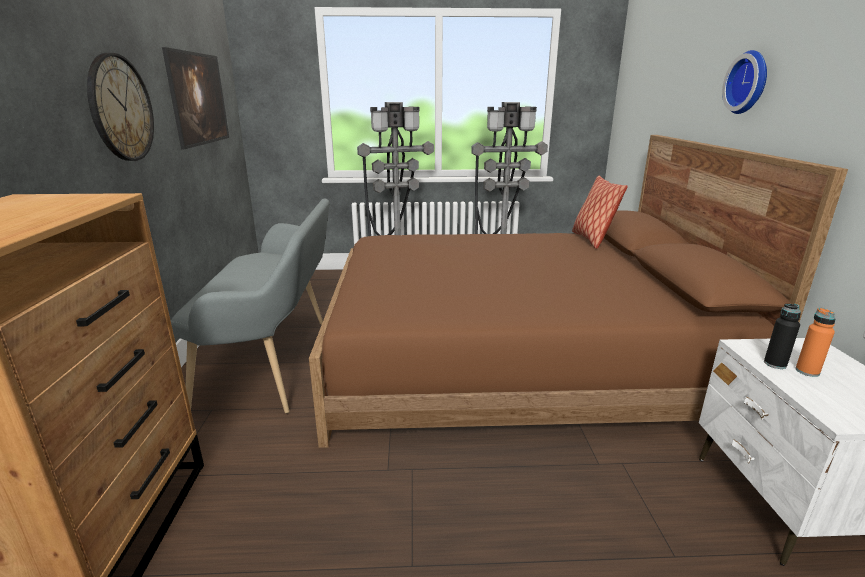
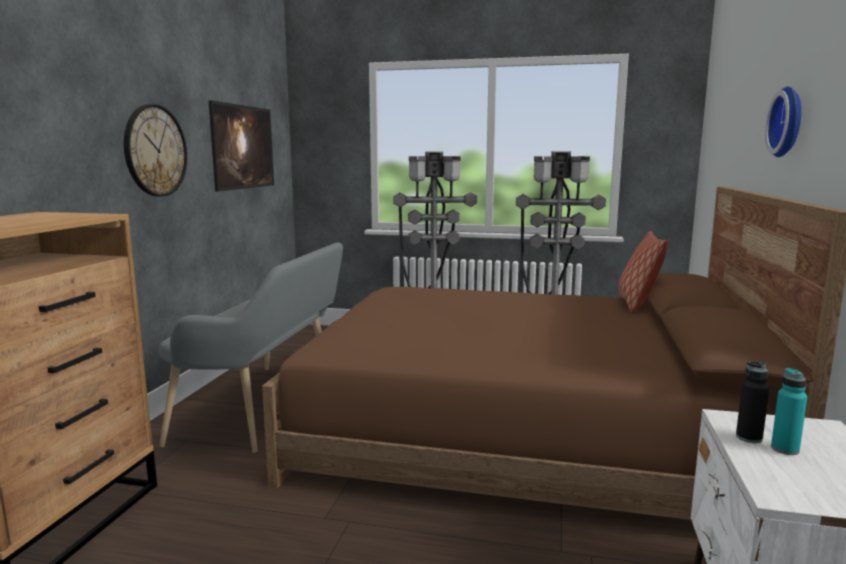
camera: 15 degrees right, 10 degrees down
(807, 371) = (784, 449): orange bottle -> turquoise bottle

